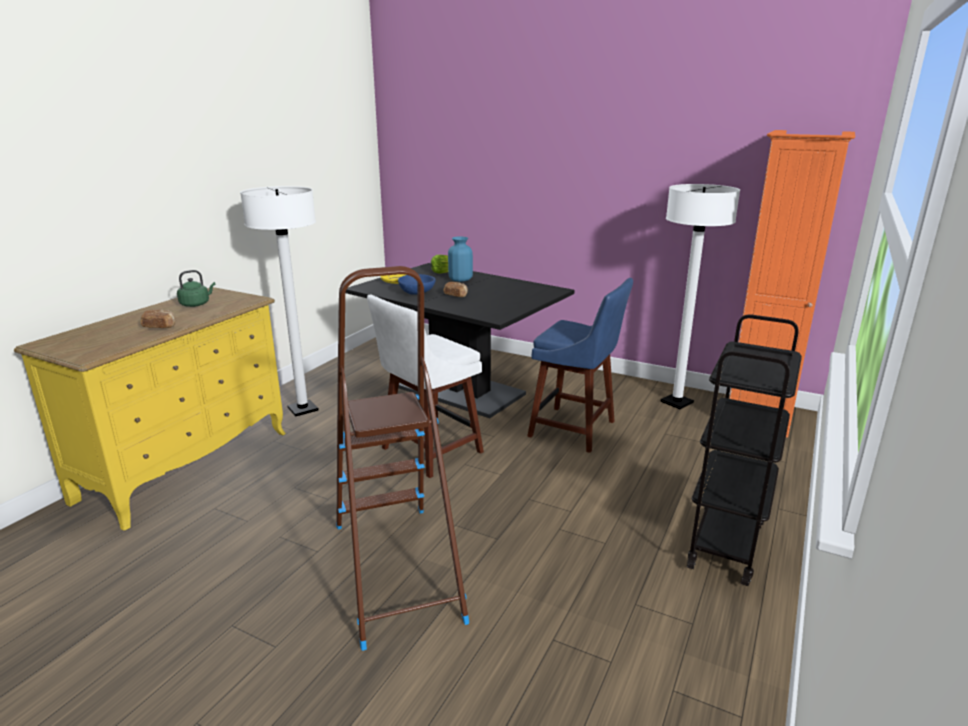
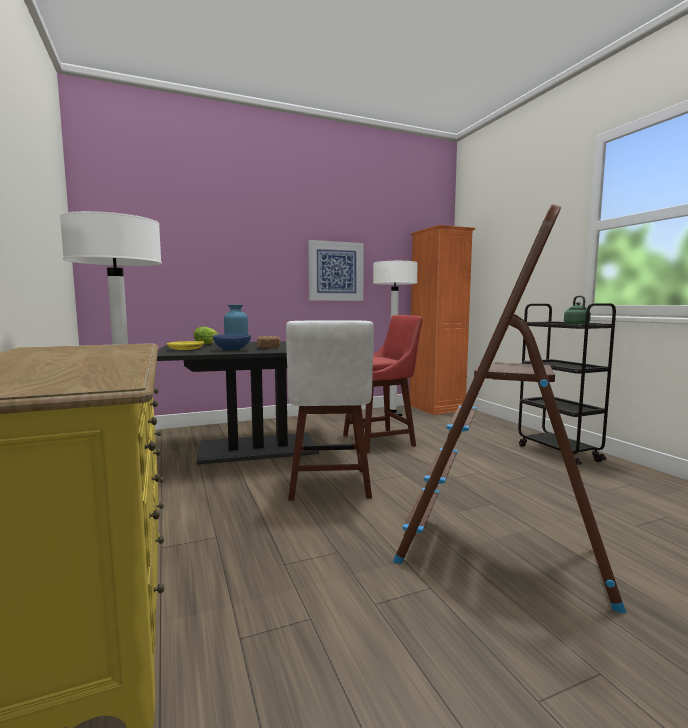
camera: 50 degrees left, 15 degrees down
(160, 327) = (101, 361): bread -> none
(196, 304) = (66, 352): green kettle -> green kettle (575, 324)
(576, 430) = (382, 440): blue chair -> red chair
(639, 189) = (336, 271): none -> picture

